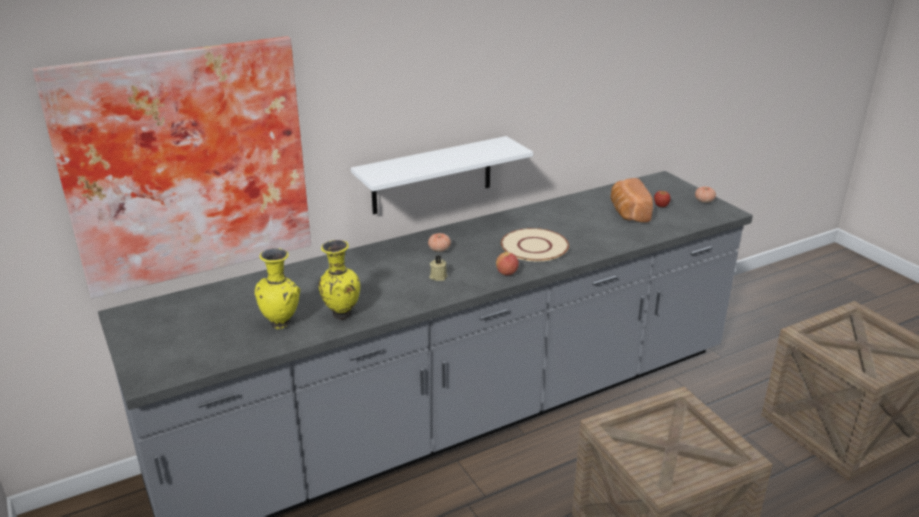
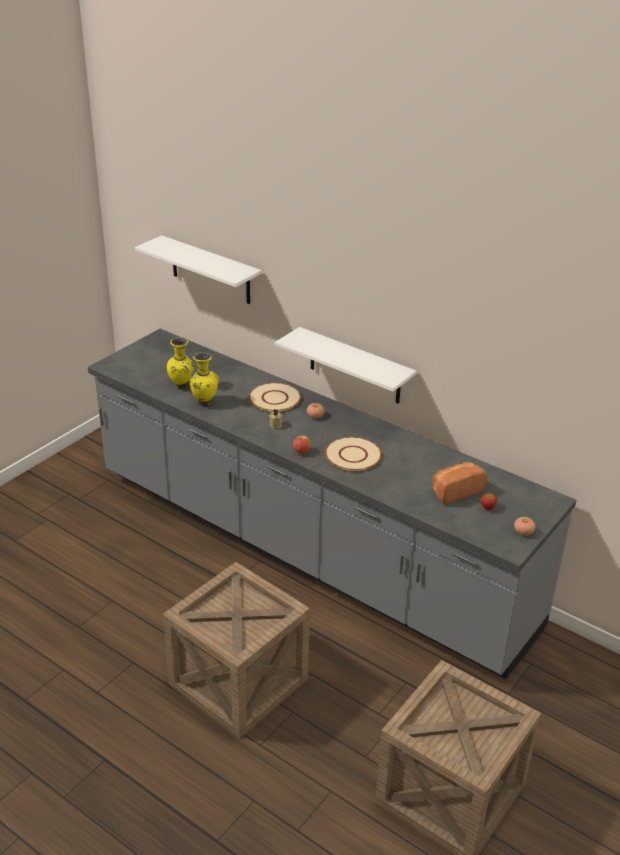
camera: 65 degrees right, 5 degrees up
(186, 163) = (210, 270): picture -> white shelf
(379, 265) = (274, 398): none -> beige plate

